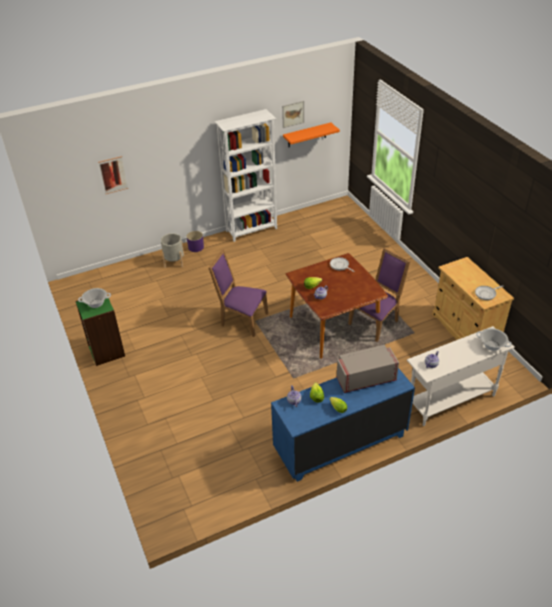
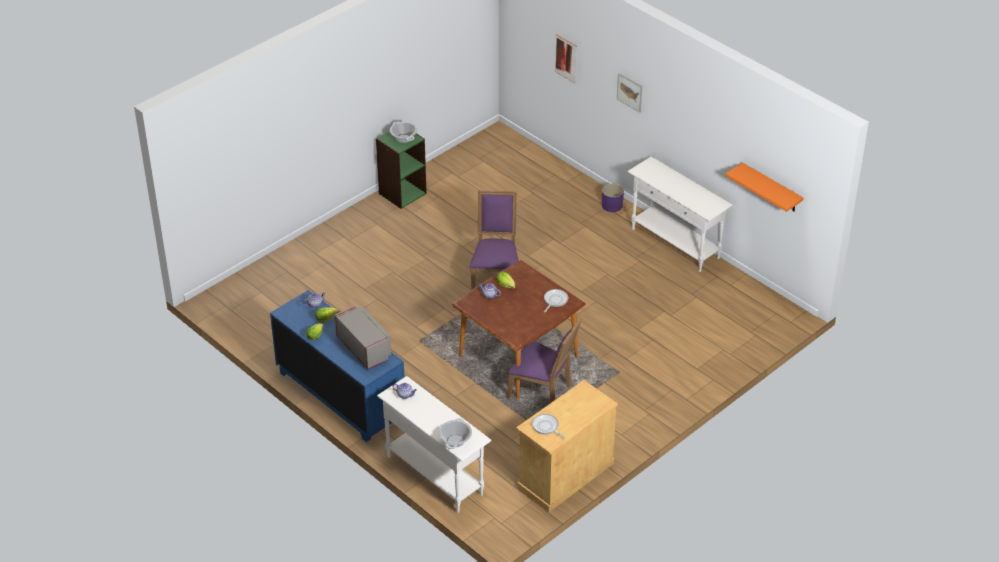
camera: 70 degrees right, 0 degrees up
(174, 261) = (574, 196): grey planter -> none
(252, 230) = (675, 244): white bookcase -> white console table
(293, 114) = (757, 148): picture -> picture (629, 92)

